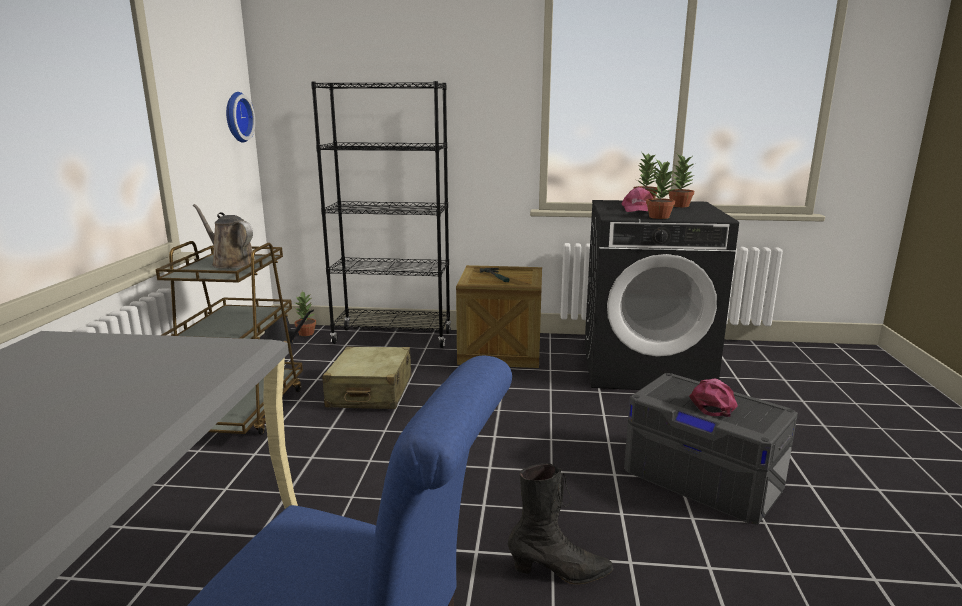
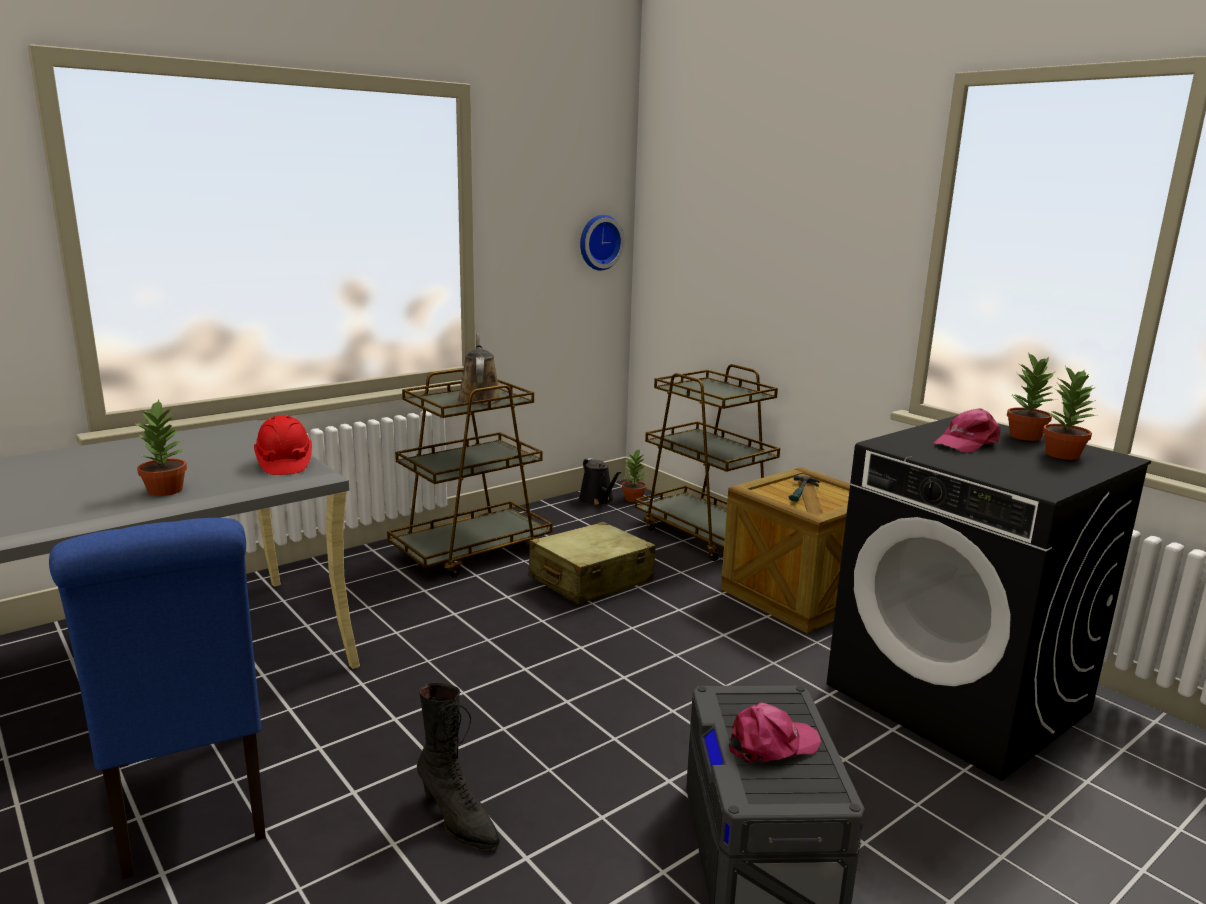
camera: 45 degrees right, 0 degrees up
(201, 349) = (284, 464): none -> red hard hat
(393, 338) = (705, 534): black bookcase -> brown cart
(659, 217) = (950, 461): potted plant -> potted plant (166, 490)

